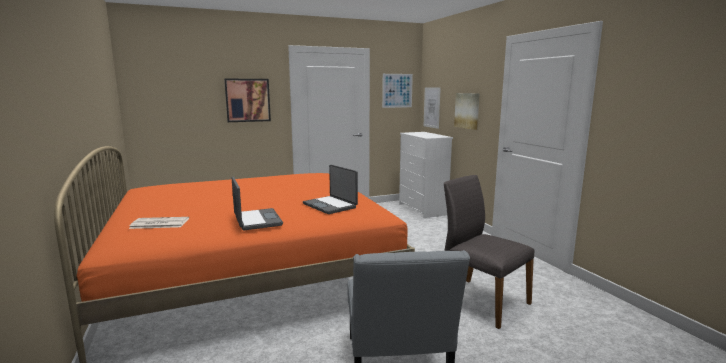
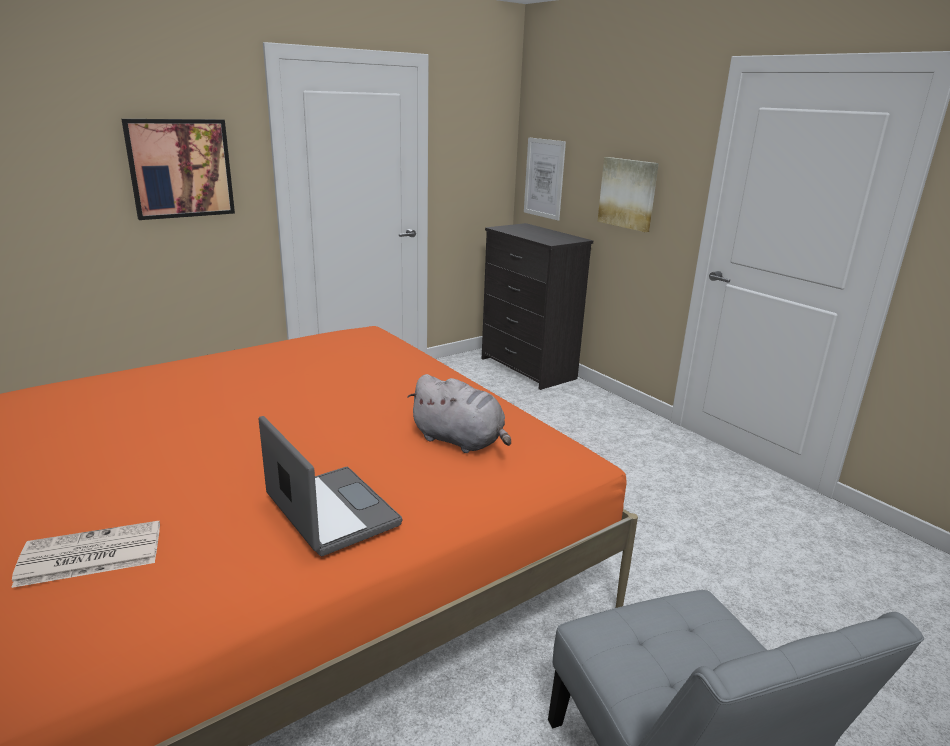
camera: 15 degrees left, 10 degrees up
(330, 205) = (460, 441): laptop -> grey plush toy
(397, 90) = (477, 143): picture -> none
(422, 209) = (528, 369): white dresser -> black dresser
(481, 301) = (731, 582): grey chair -> none

